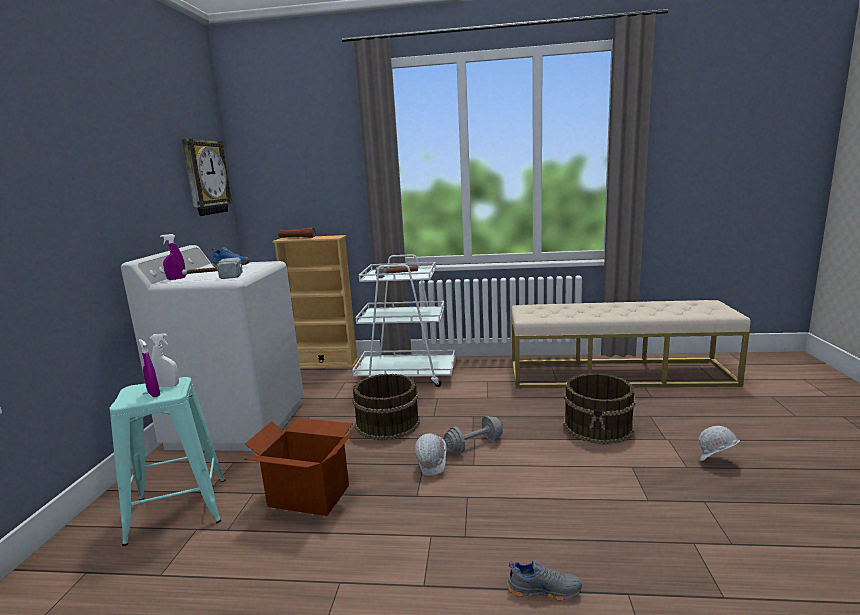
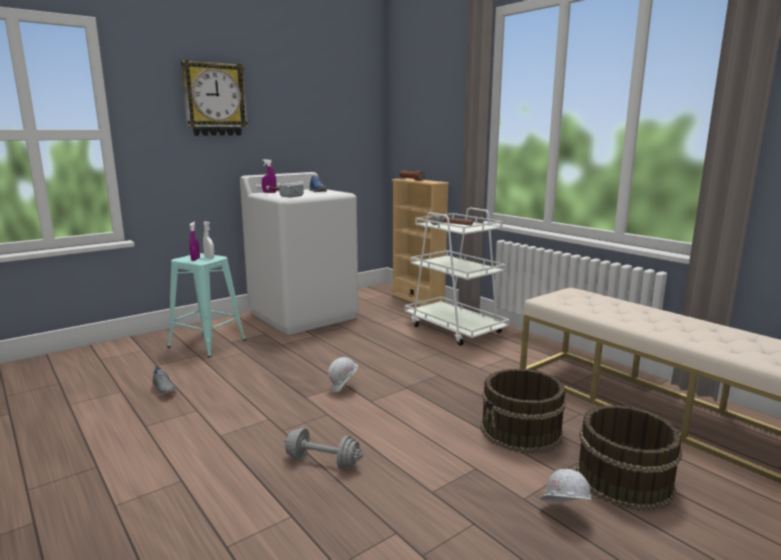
camera: 45 degrees right, 0 degrees up
(205, 177) = (351, 120): wall clock -> wall clock (214, 99)
(309, 495) = (261, 367): cardboard box -> none
(387, 423) = (375, 352): brown bucket -> brown bucket (622, 479)
(474, 445) = (397, 391): grey dumbbell -> grey dumbbell (323, 462)
(543, 589) = (260, 479): grey shoe -> grey shoe (164, 390)

